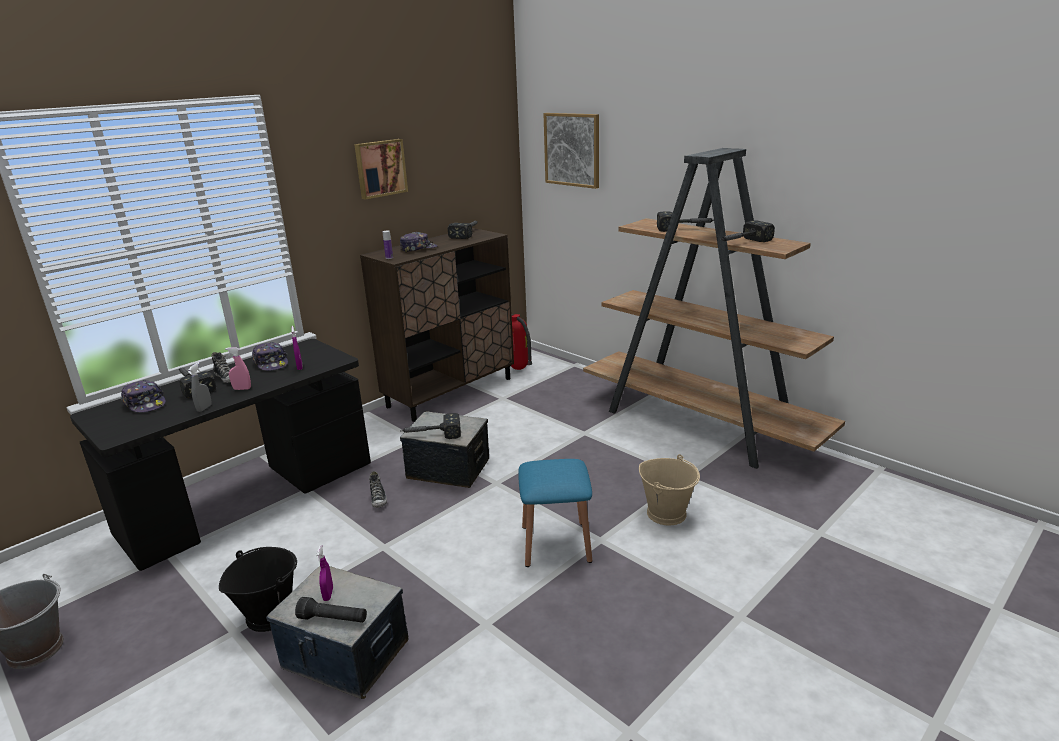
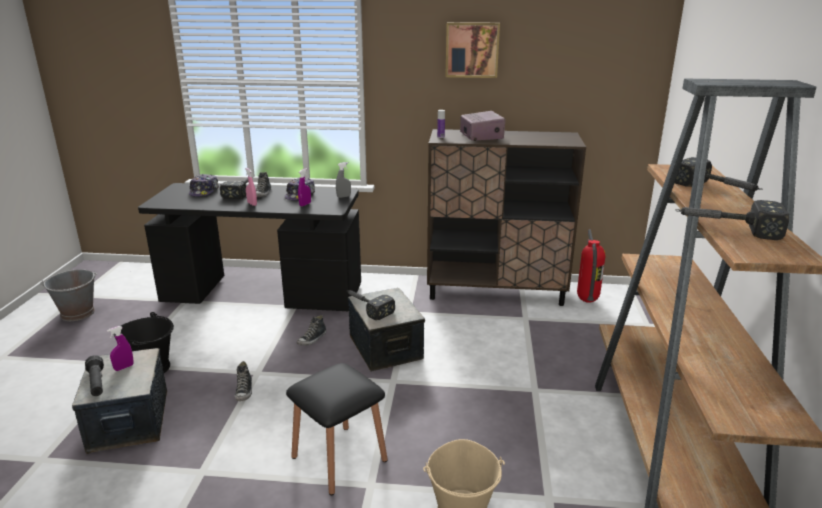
camera: 50 degrees right, 0 degrees up
(204, 408) = (213, 206): grey spray bottle -> grey spray bottle (343, 196)
(401, 563) = (244, 391): none -> shoe
(418, 248) = (481, 136): cap -> radio
(467, 233) = (557, 135): hammer -> none
(556, 543) = (339, 458): blue stool -> black stool
(572, 149) = (701, 61): picture -> none

